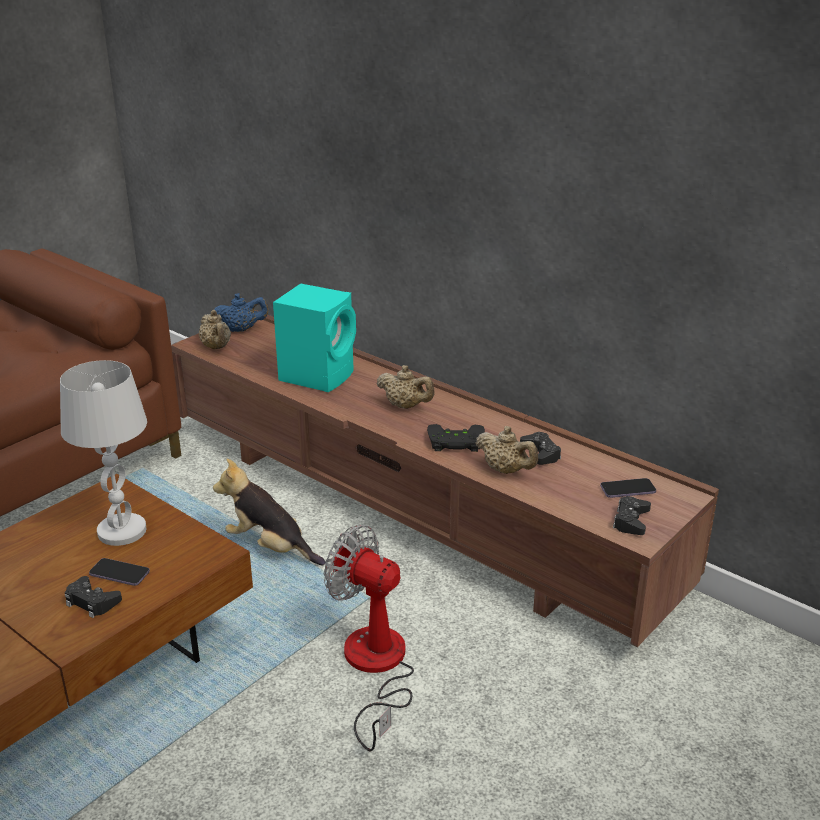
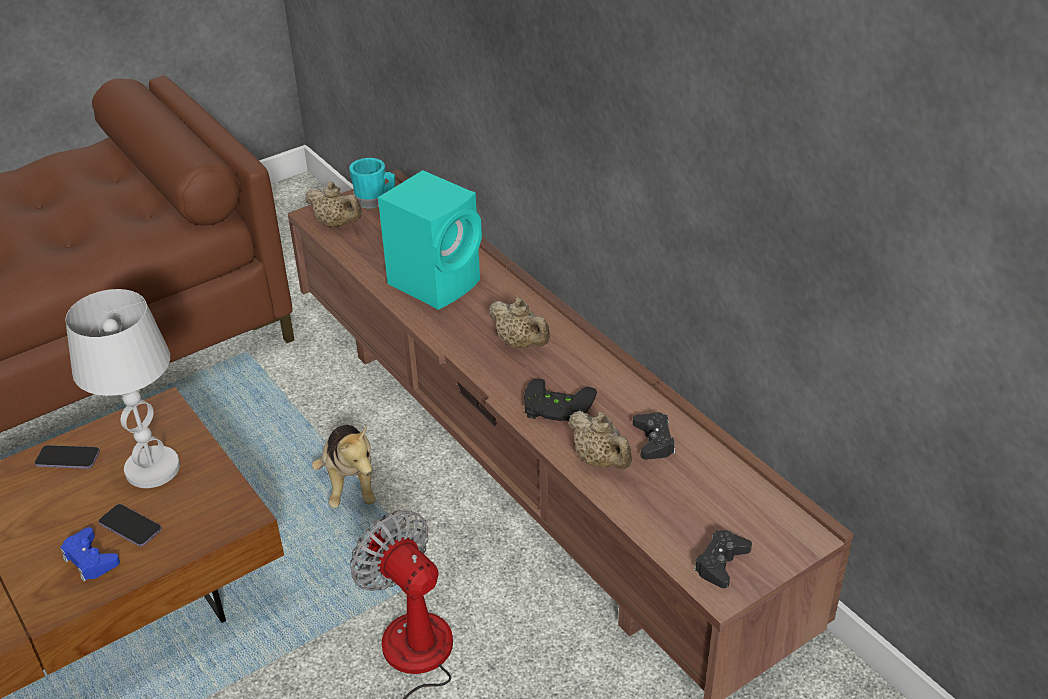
camera: 15 degrees right, 10 degrees up
(92, 602) = (90, 560): black game controller -> blue game controller
(216, 347) = (337, 224): beige teapot -> beige teapot turned 45 degrees counterclockwise
(241, 329) = (375, 200): blue teapot -> turquoise mug
(270, 547) = (350, 483): plush toy -> plush toy turned 150 degrees counterclockwise
(627, 489) = (738, 514): phone -> phone (68, 458)

